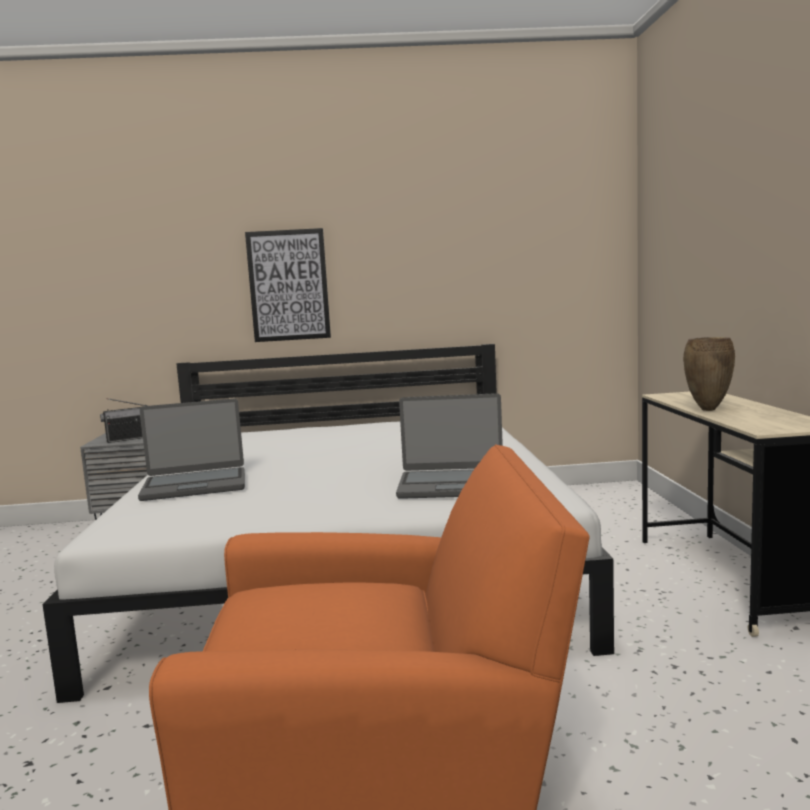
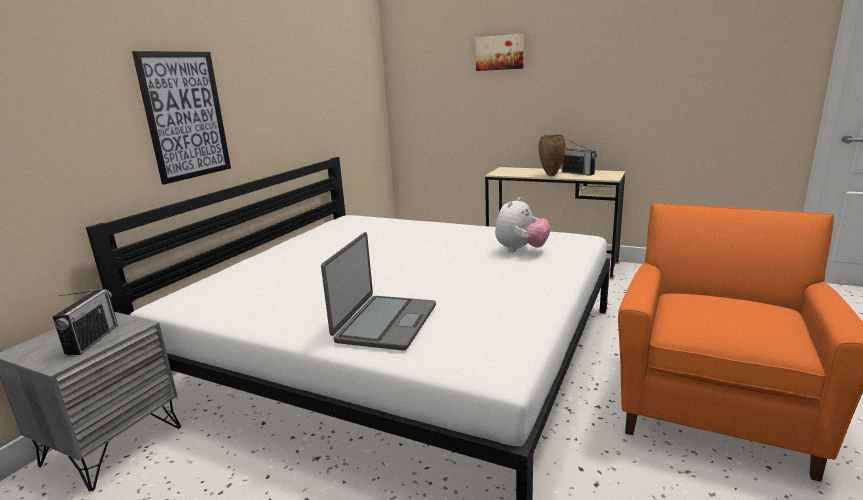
camera: 60 degrees left, 10 degrees up
(452, 485) = (521, 250): laptop -> plush toy
(724, 199) = (499, 53): none -> picture
(759, 415) = (577, 173): none -> radio

